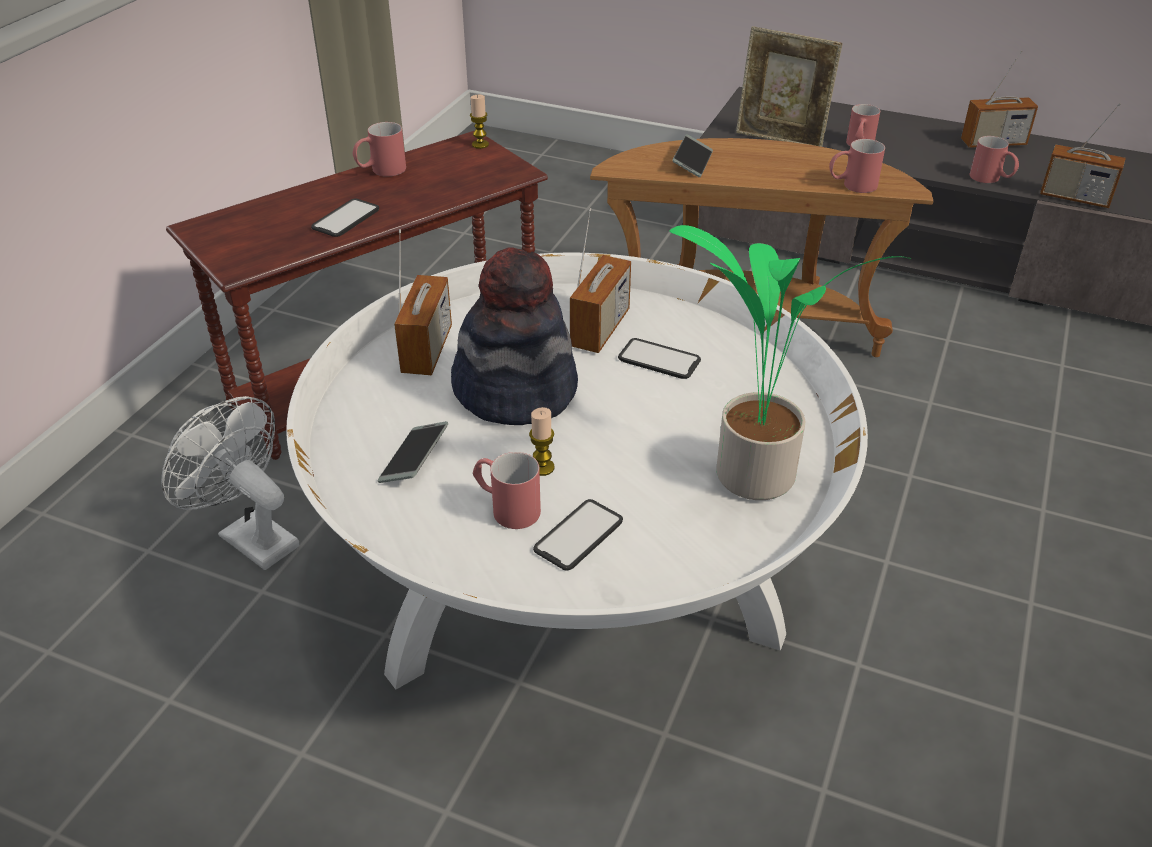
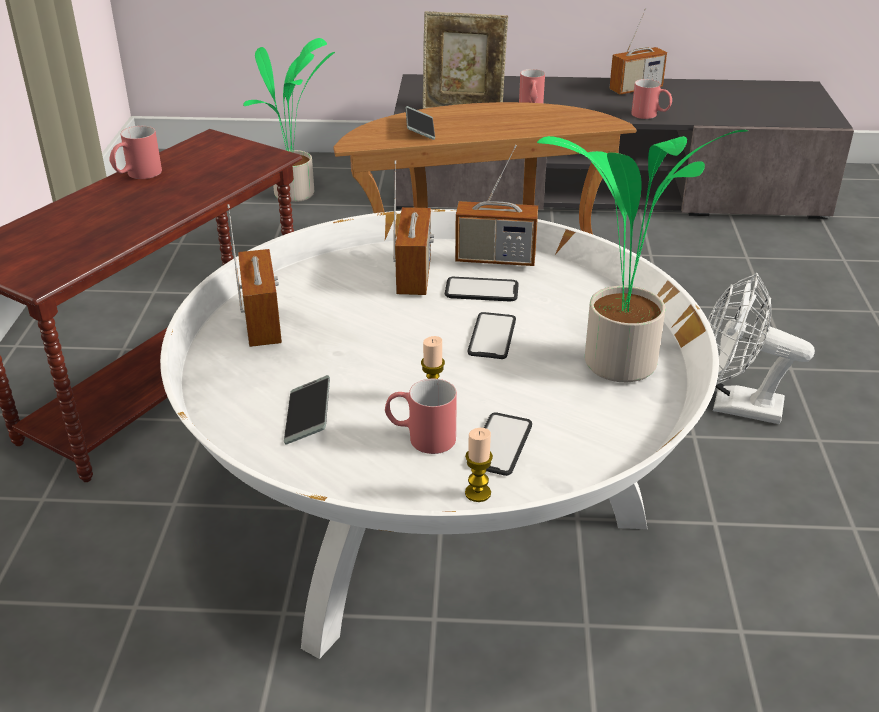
camera: 20 degrees left, 5 degrees down
(250, 536) = (96, 559): white fan -> white fan (735, 406)
(346, 219) = (128, 220): phone -> phone (492, 337)
(480, 144) = (222, 140): candle -> candle (478, 493)
(515, 391) = (368, 340): hat -> none
(600, 200) = (297, 195): none -> potted plant
(851, 186) = (565, 127): red mug -> none
(1074, 198) = (720, 119): radio -> radio (495, 259)

